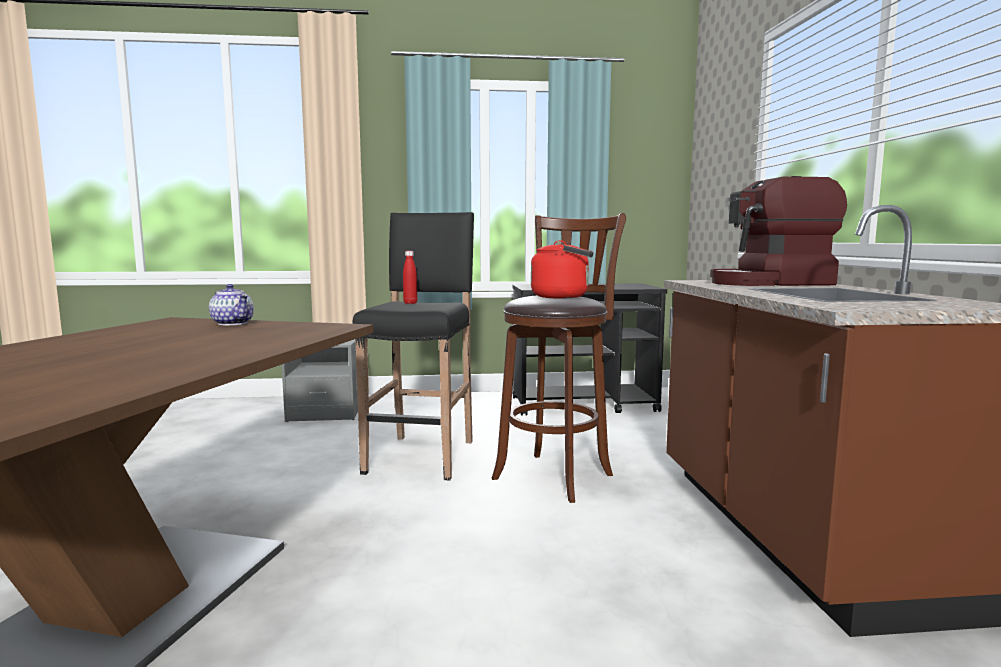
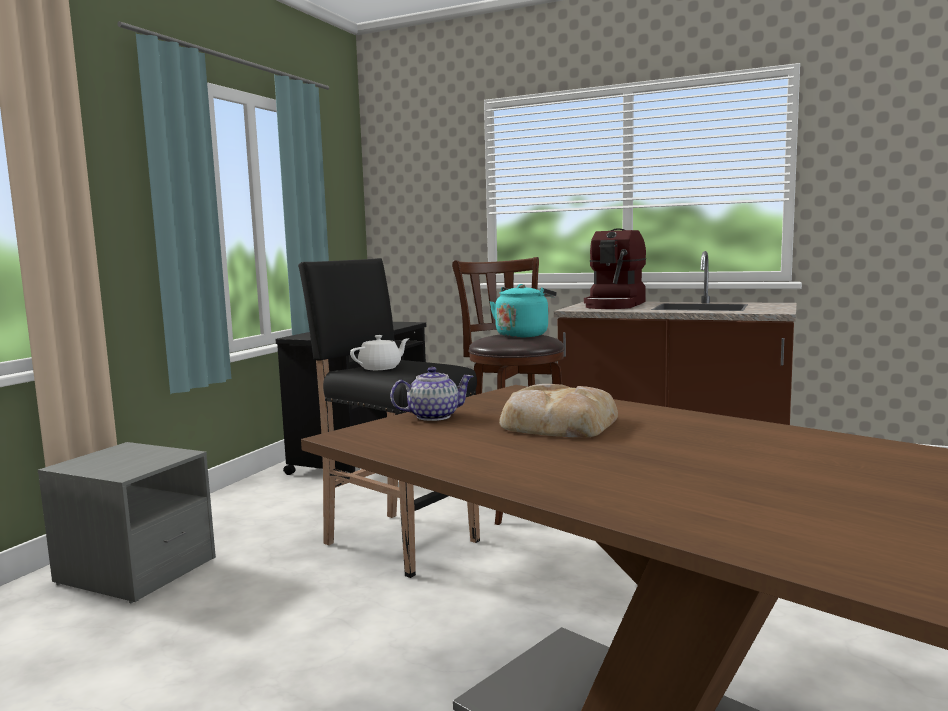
camera: 60 degrees left, 0 degrees up
(203, 339) = (557, 423): none -> bread
(410, 303) = (381, 368): red bottle -> white teapot
(563, 297) = (523, 335): red kettle -> turquoise kettle

